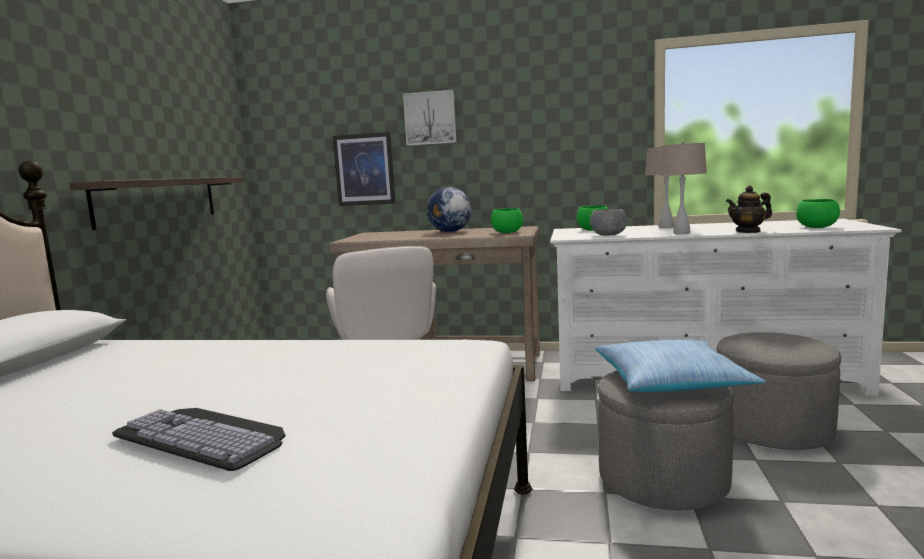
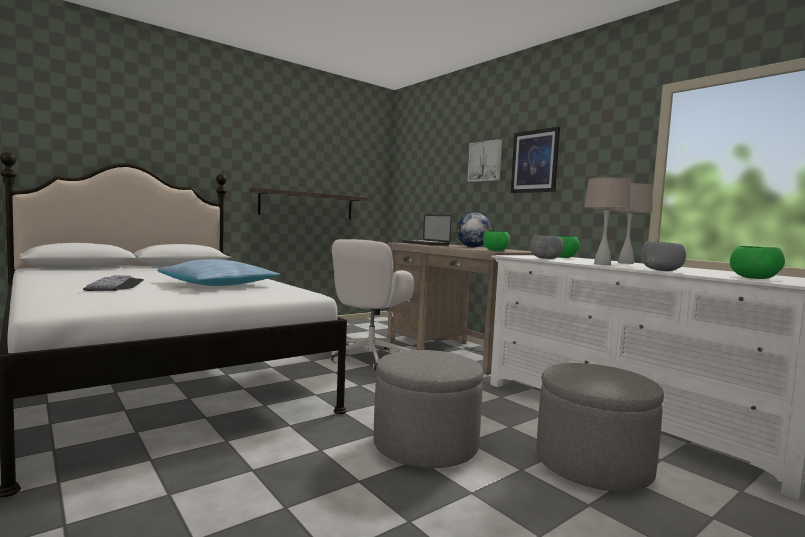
camera: 40 degrees right, 5 degrees down
(364, 169) = (444, 198): picture -> picture (534, 161)
(377, 236) = (425, 244): none -> laptop
(671, 381) = (435, 361): pillow -> pillow (219, 285)
(748, 231) = (662, 270): teapot -> grey bowl

